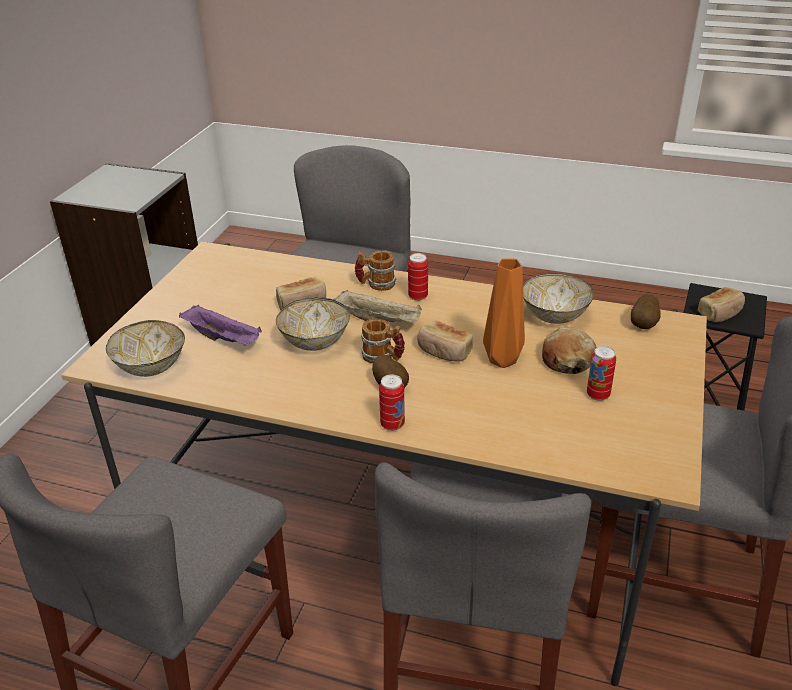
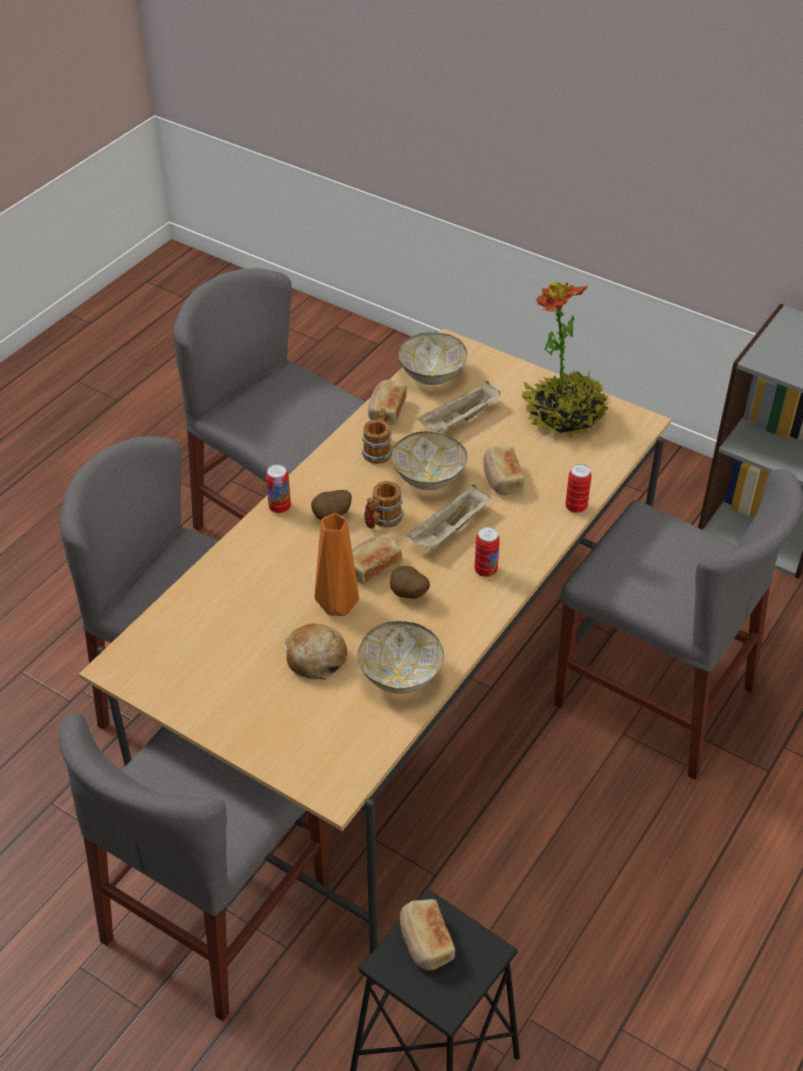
camera: 105 degrees right, 10 degrees up
(206, 286) = (563, 416): none -> potted plant
(217, 385) = (386, 411): none -> bread
(223, 338) = (459, 420): purple tray -> beige tray
(376, 284) = (525, 541): mug -> mug (379, 450)
(598, 395) = (249, 661): can -> can (576, 507)
(644, 325) = (348, 752): potato -> potato (408, 595)

